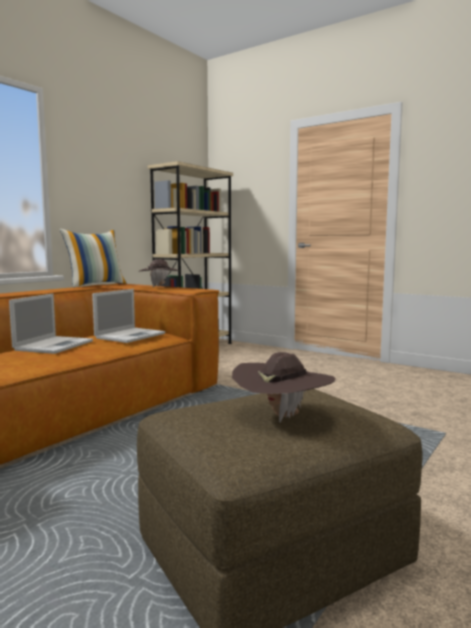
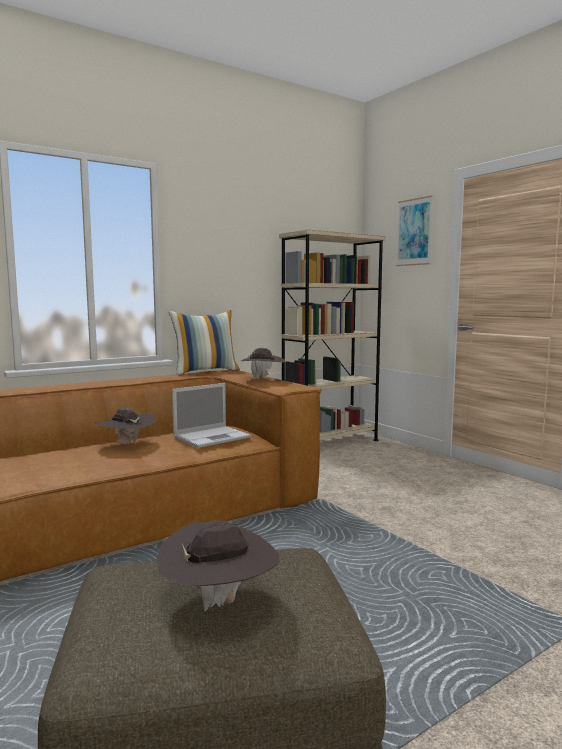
camera: 20 degrees right, 0 degrees up
(55, 345) = (126, 444): laptop -> brown hat
(256, 170) = (414, 232): none -> picture

